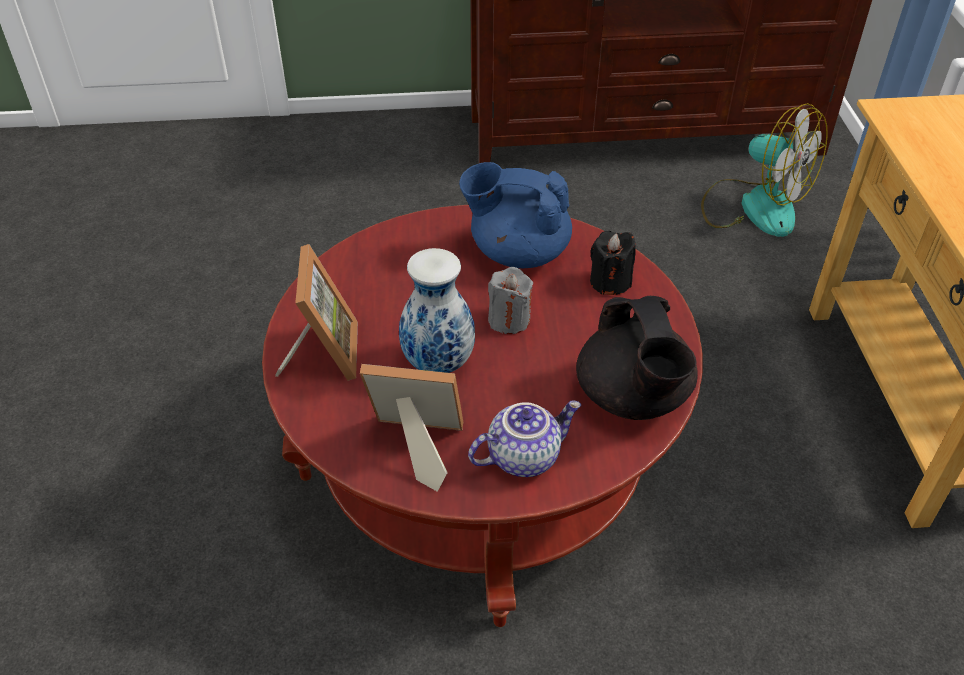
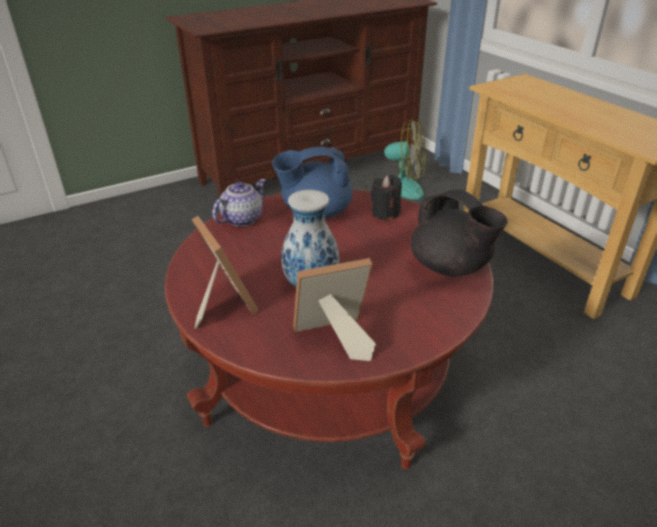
camera: 25 degrees left, 10 degrees down
(509, 320) = (339, 249): grey candle -> none
(523, 456) = (411, 320): teapot -> teapot (242, 219)

